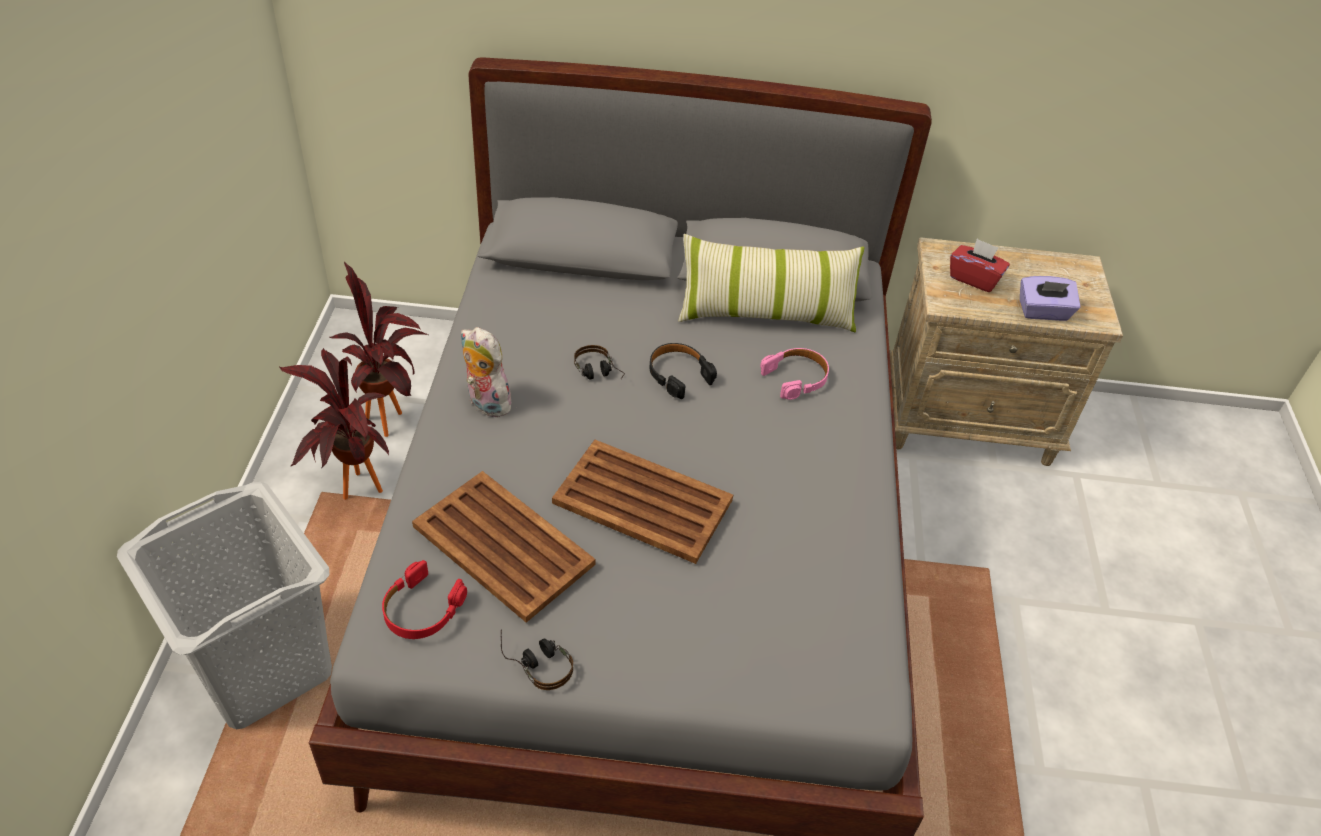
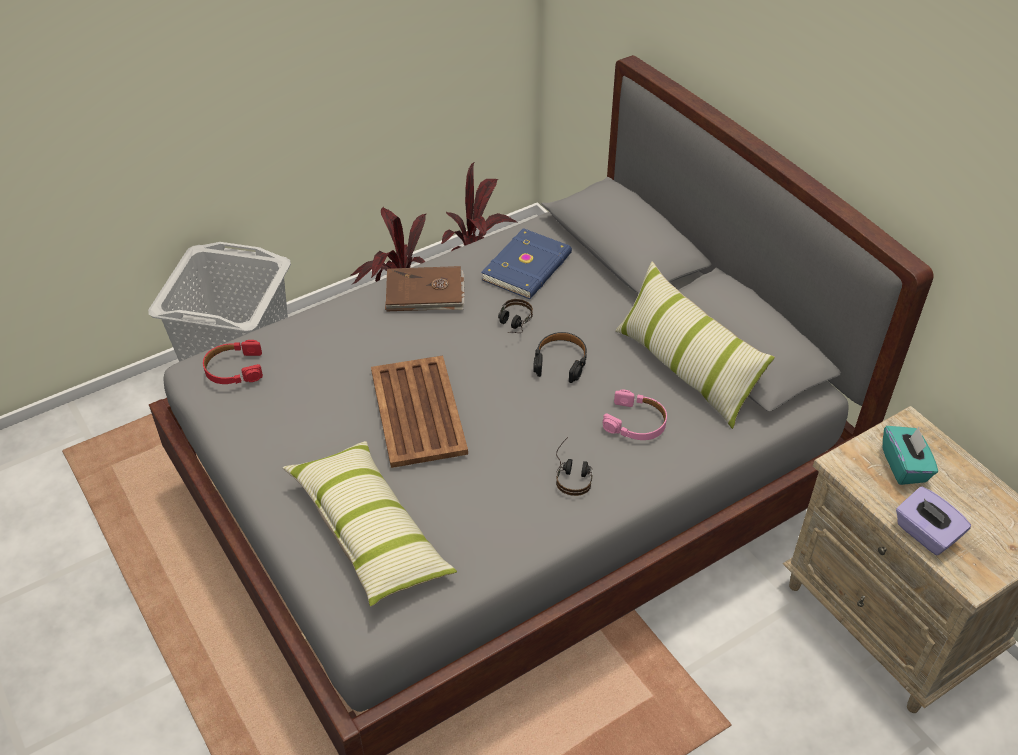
camera: 55 degrees right, 0 degrees up
(485, 403) = (425, 293): plush toy -> brown book
(502, 544) = (315, 370): brown tray -> none
(536, 319) = (528, 267): none -> blue book
(536, 661) = (243, 441): headphones -> headphones (573, 473)
(759, 628) = (369, 532): none -> pillow
(974, 278) = (904, 466): red tissue box -> turquoise tissue box

